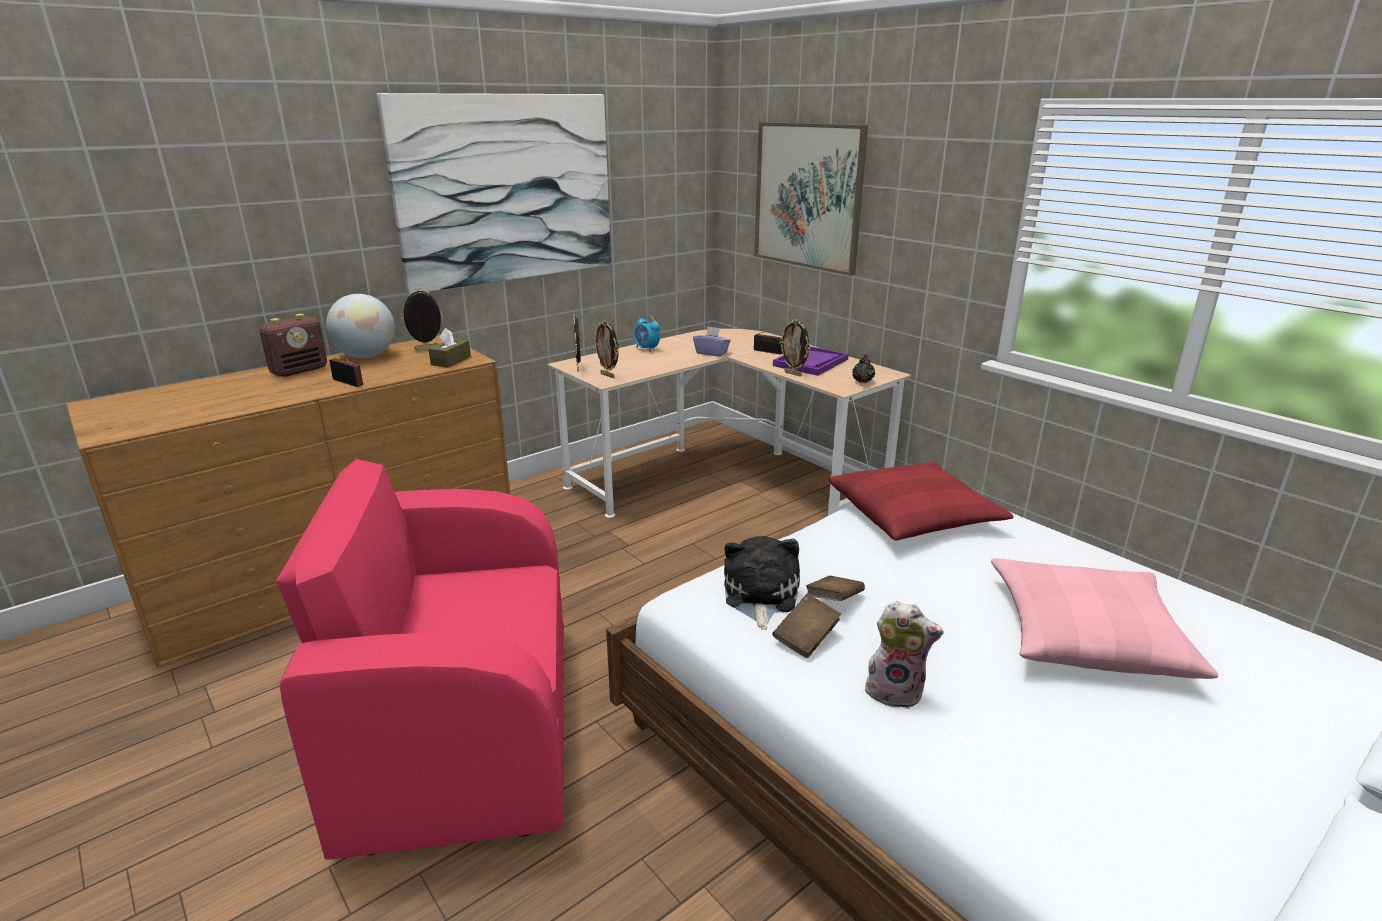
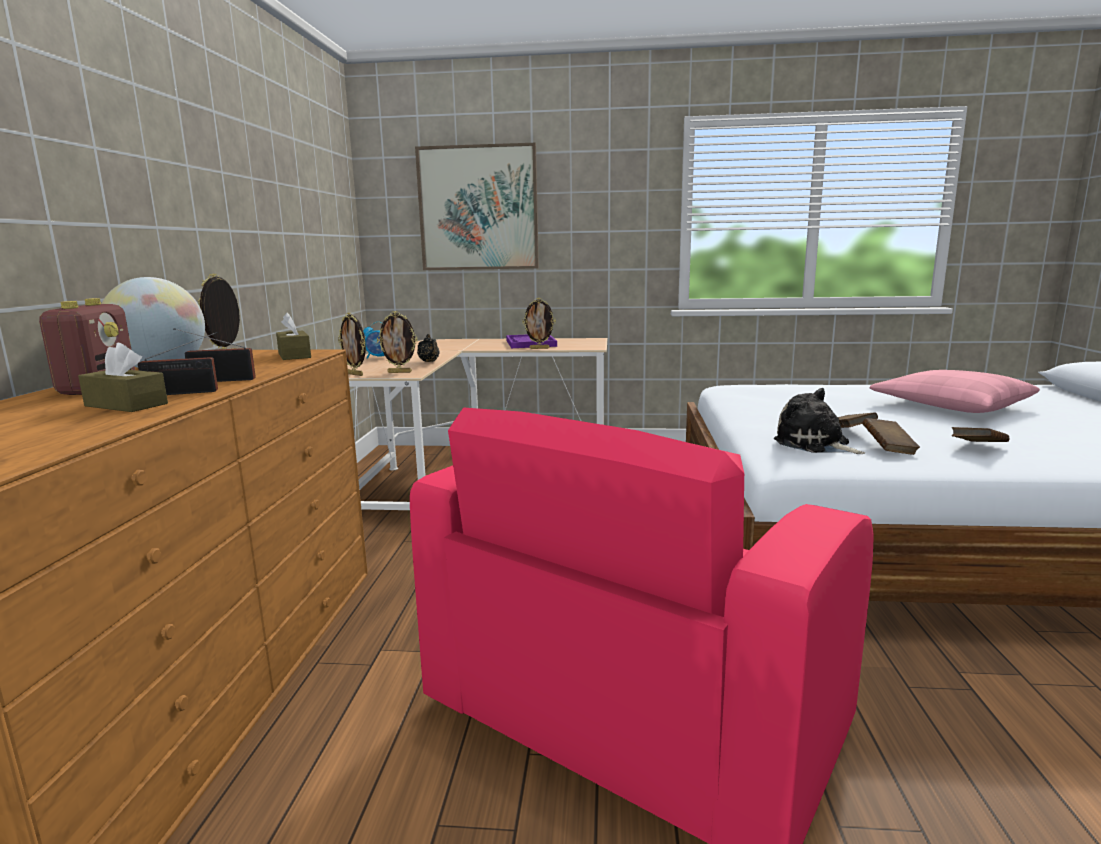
camera: 45 degrees left, 10 degrees down
(264, 394) = (126, 405): none -> brown tissue box
(507, 189) = (234, 178): picture -> none
(711, 353) = (442, 351): purple tissue box -> none
(770, 352) = (484, 344): radio -> radio (185, 393)
(862, 382) = (594, 344): black teapot -> black teapot (429, 362)
(895, 691) = (977, 448): plush toy -> brown book
(914, 515) = (762, 395): red pillow -> none

